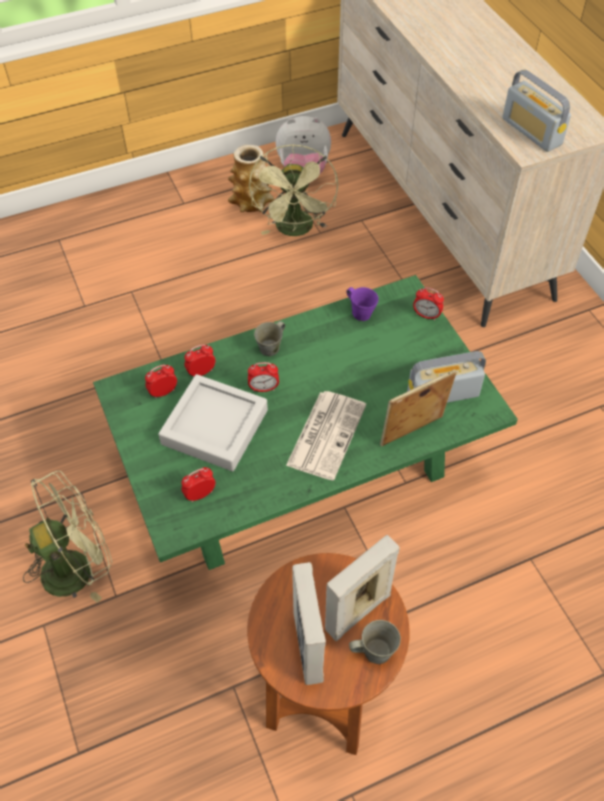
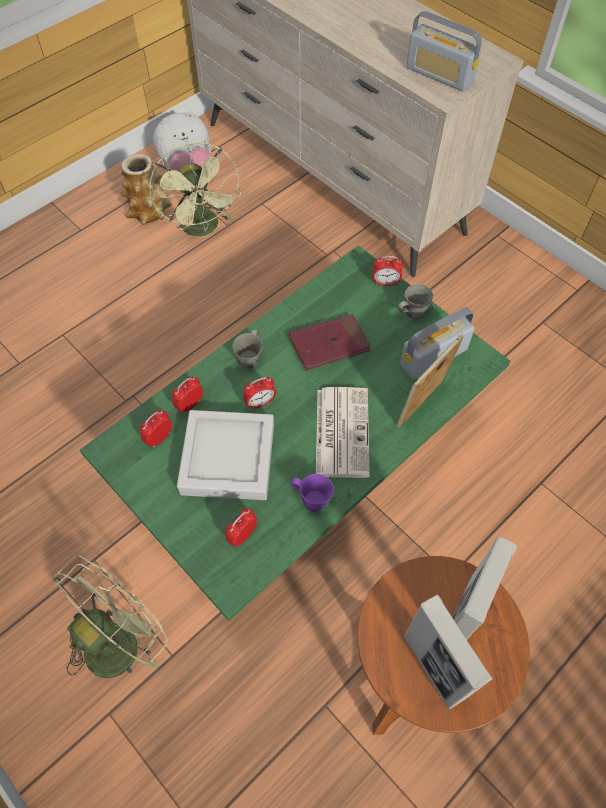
camera: 20 degrees left, 5 degrees up
(348, 355) = (329, 344): none -> red book
(361, 313) = (323, 297): purple mug -> purple mug (313, 500)
(375, 651) = (498, 647): grey mug -> grey mug (413, 312)

